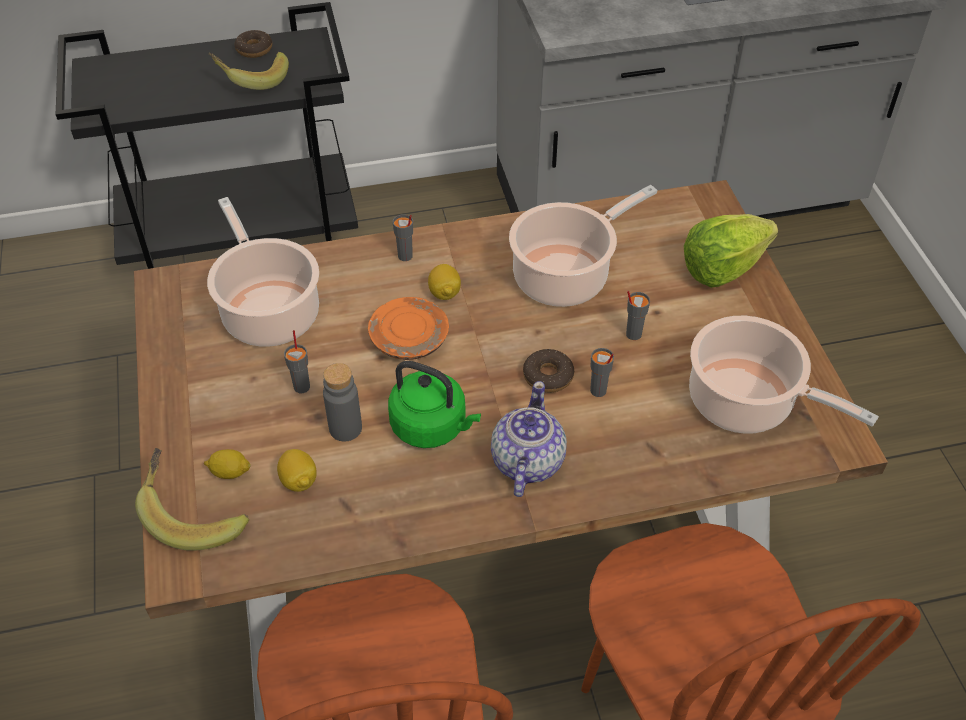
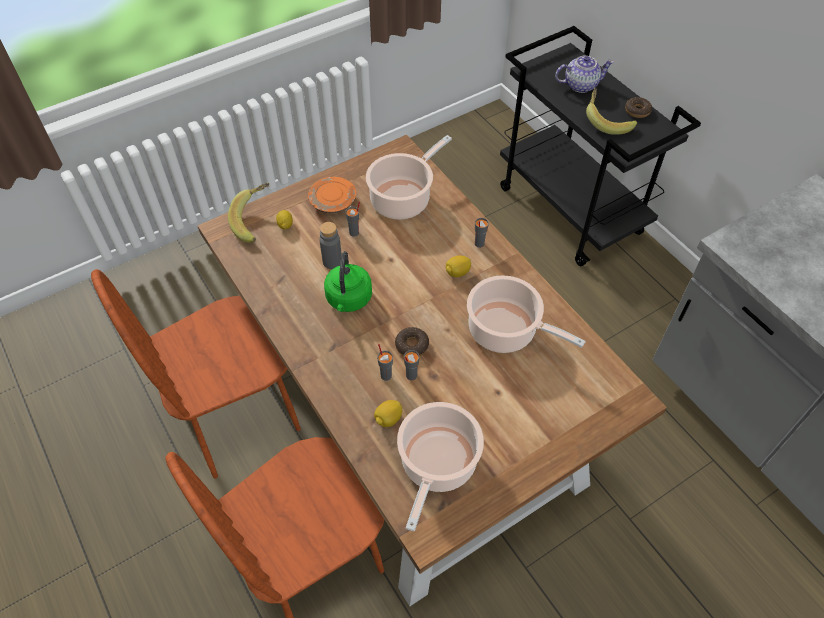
camera: 70 degrees right, 5 degrees up
(299, 481) = (289, 254): lemon -> lemon (388, 419)
(409, 339) = (411, 268): orange plate -> orange plate (333, 202)
(526, 462) = (339, 353): teapot -> teapot (580, 85)
(633, 334) = (470, 383): grey cup -> grey cup (386, 375)
(722, 268) = (563, 424): lettuce -> none

